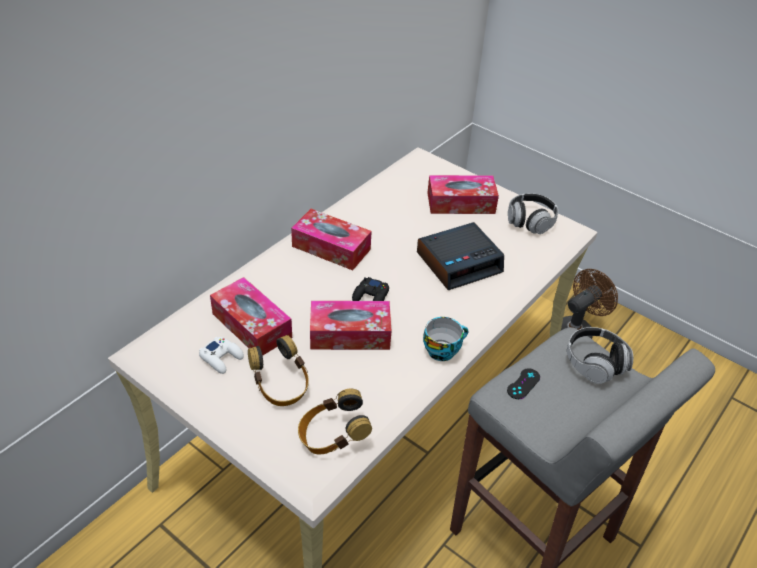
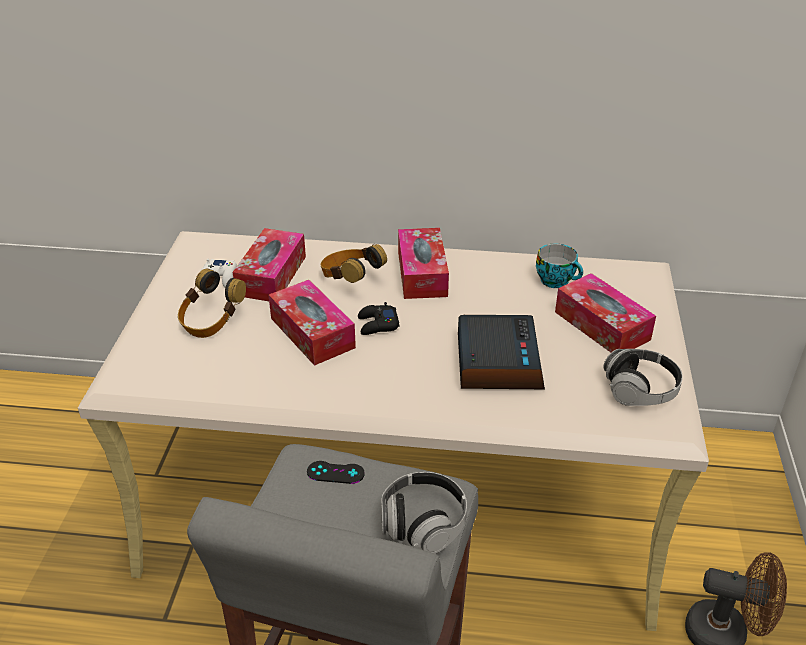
camera: 60 degrees right, 5 degrees down
(332, 437) = (172, 375): headphones -> headphones (350, 279)
(442, 350) = (346, 400): cup -> cup (557, 280)
(459, 262) = (497, 362): alarm clock -> alarm clock turned 120 degrees counterclockwise

